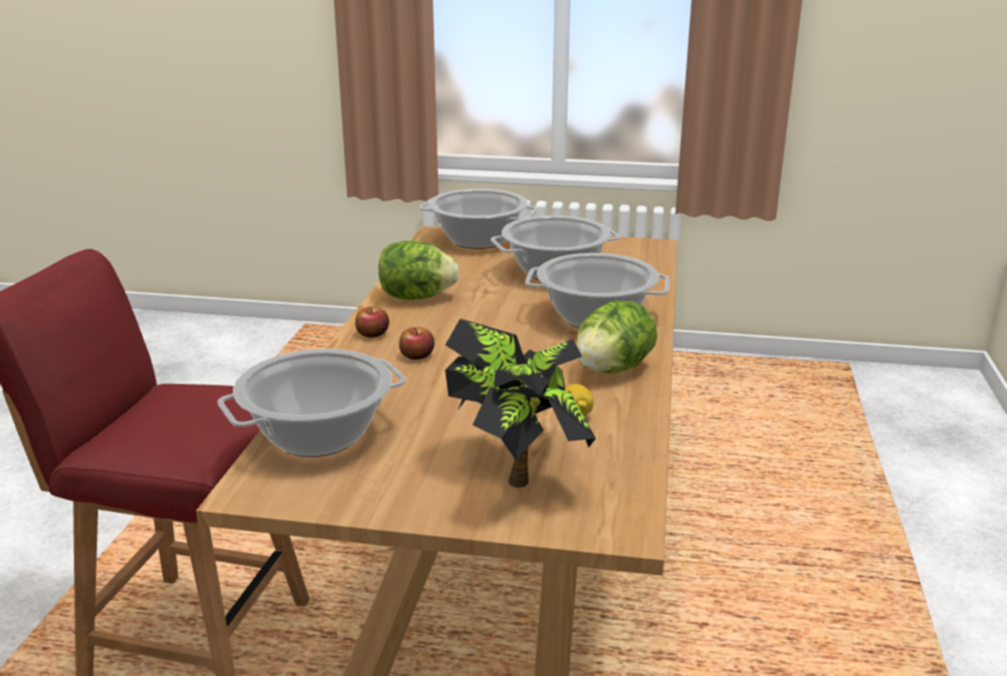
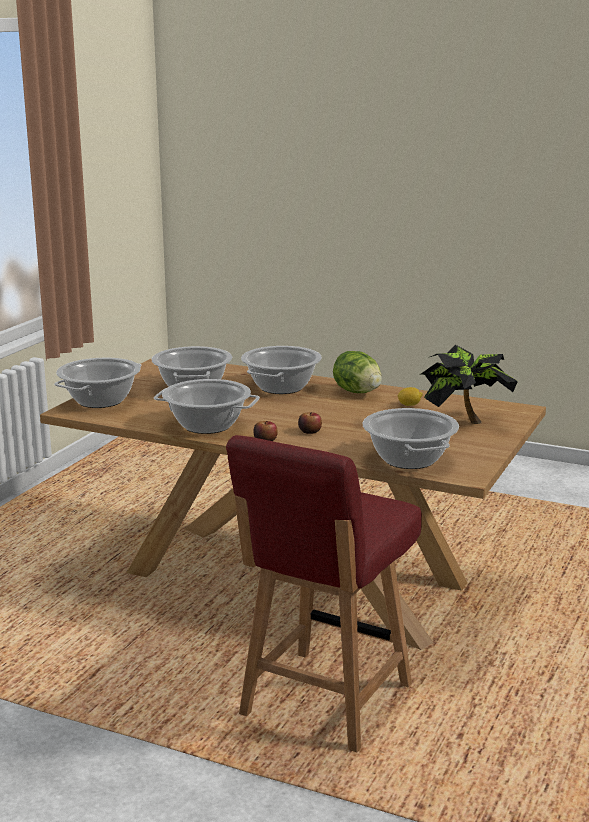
camera: 75 degrees left, 5 degrees down
(416, 297) = (207, 425): lettuce -> cooking pot

